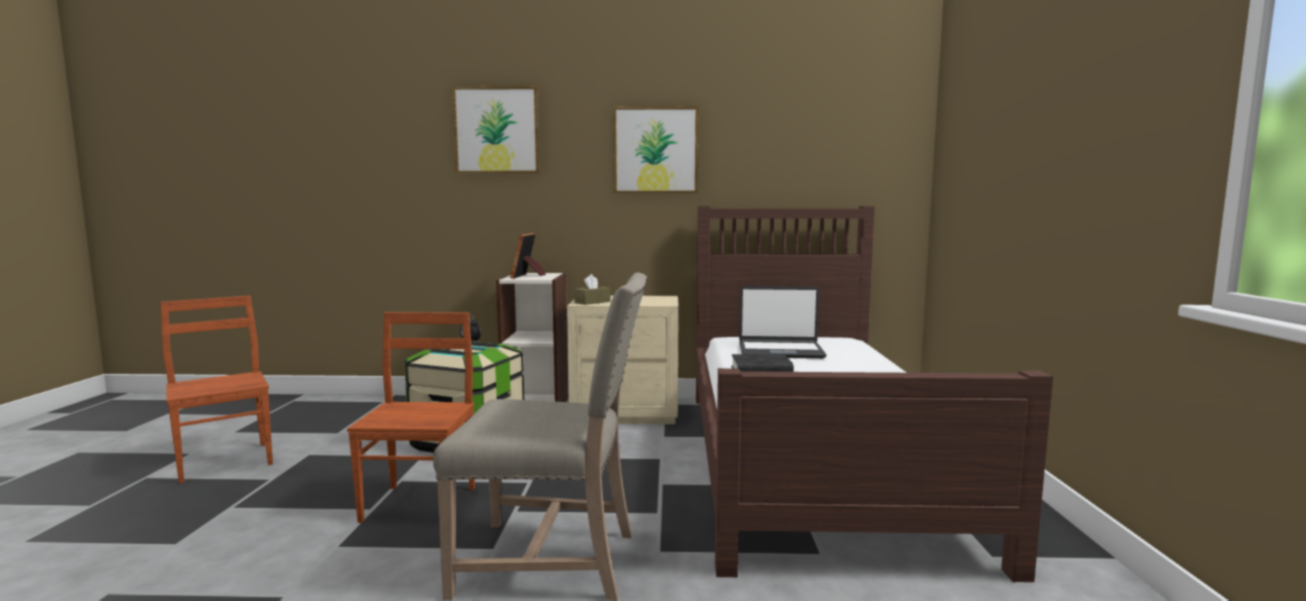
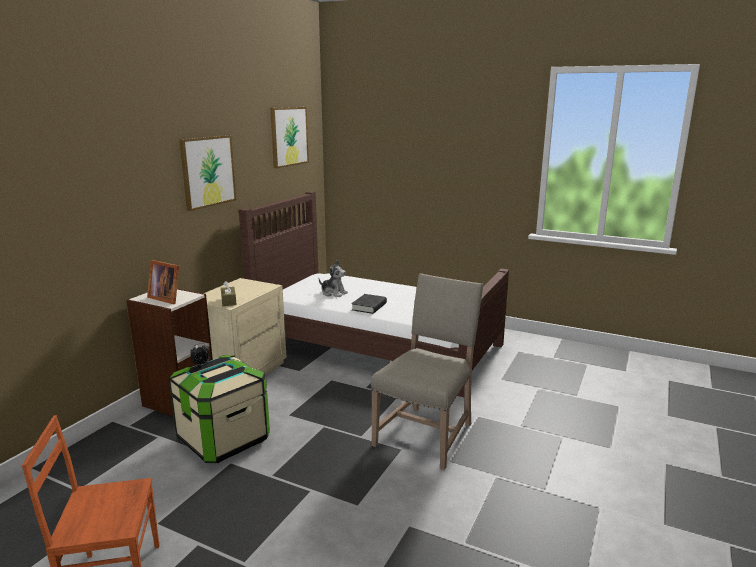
camera: 65 degrees left, 10 degrees up
(422, 503) = (320, 469): brown chair -> none
(497, 130) = (94, 169): picture -> picture (289, 136)
(780, 351) = (333, 293): laptop -> plush toy

